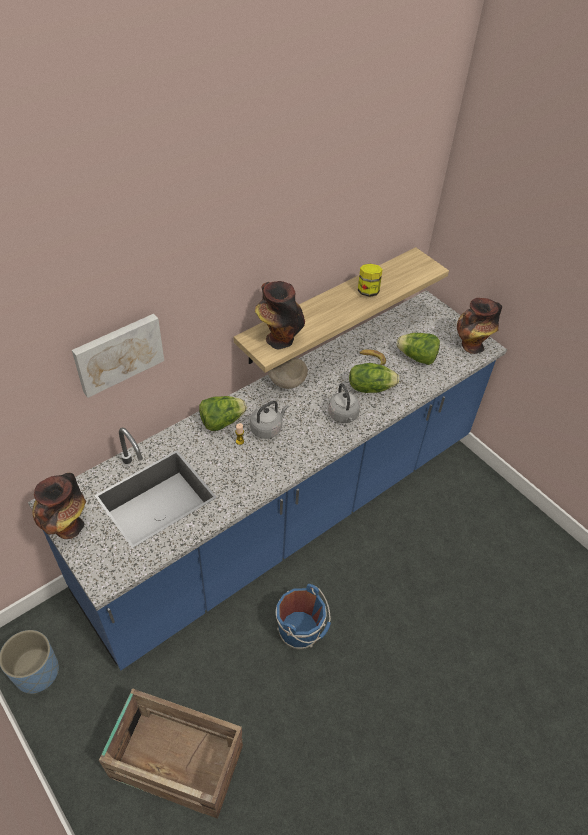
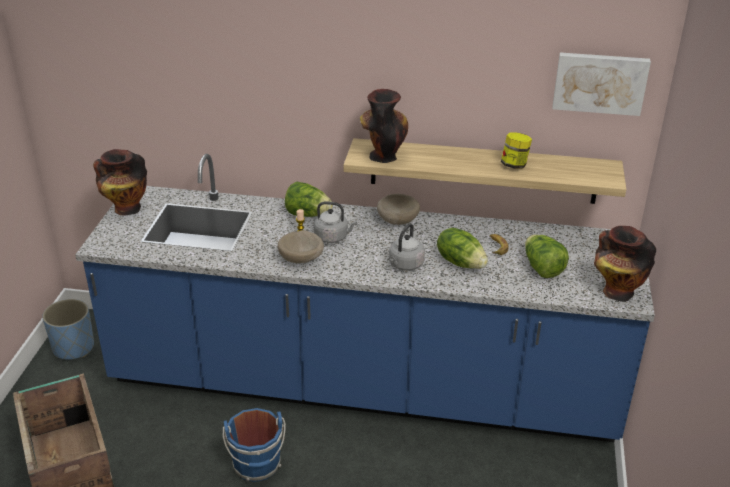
camera: 50 degrees right, 15 degrees down
(118, 353) = (230, 85): picture -> picture (600, 82)
(275, 464) = (302, 259): none -> beige bowl

